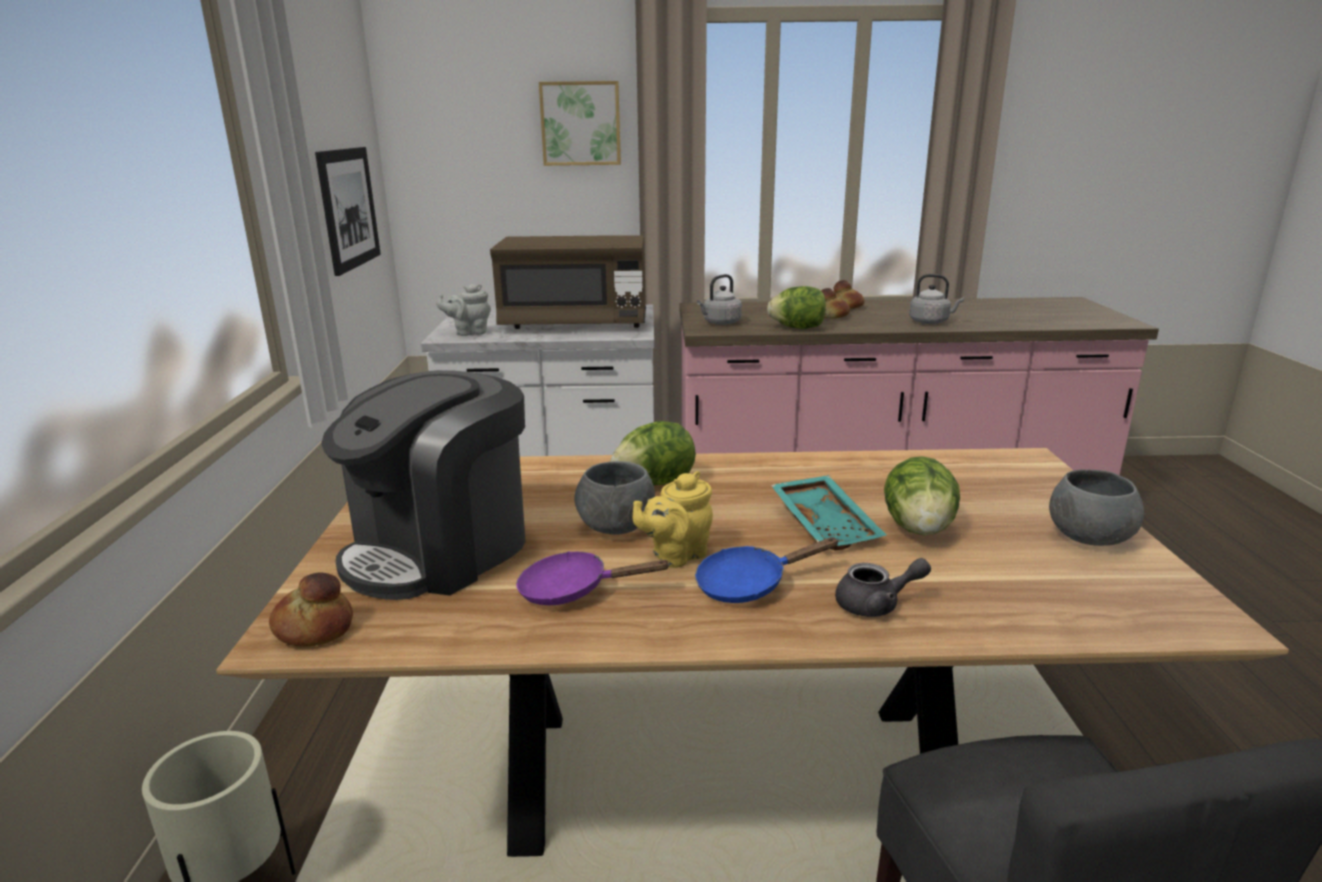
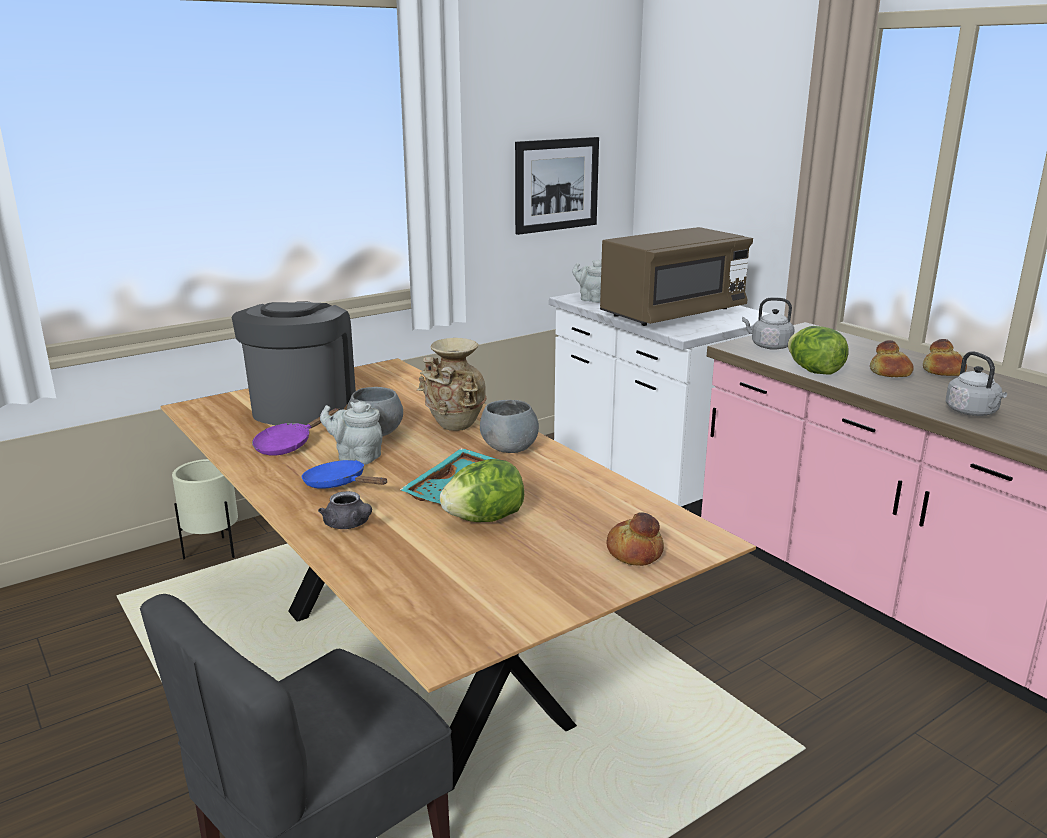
camera: 55 degrees right, 0 degrees up
(314, 628) = (204, 409): bread -> bread (635, 552)
(440, 550) = (302, 405): coffee machine -> coffee machine turned 90 degrees clockwise
(573, 590) = (288, 445): purple frying pan -> purple frying pan turned 105 degrees counterclockwise
(575, 324) = (673, 314): brown microwave -> brown microwave turned 90 degrees counterclockwise
(581, 123) = (773, 128): picture -> none
(654, 483) = (454, 426): lettuce -> beige vase
(675, 555) = (356, 457): yellow teapot -> grey teapot
(1088, 538) = (550, 586): grey bowl -> grey bowl (509, 448)

